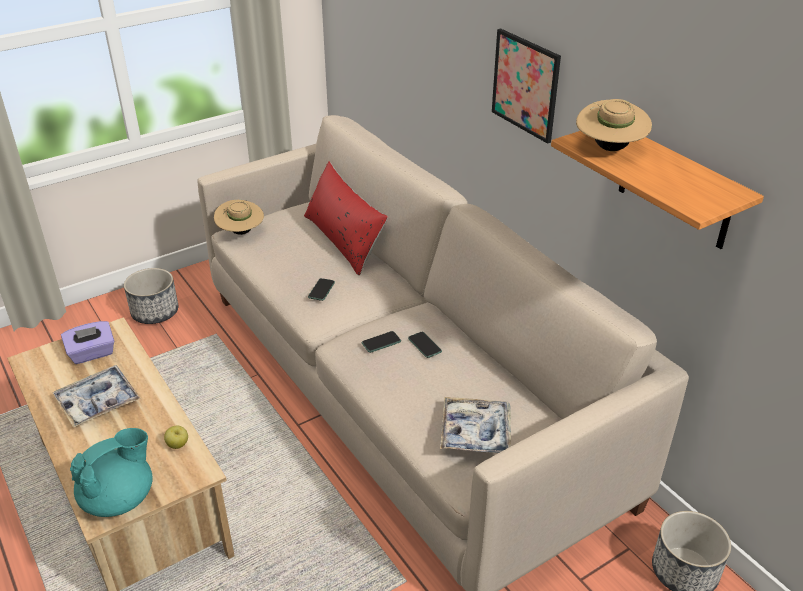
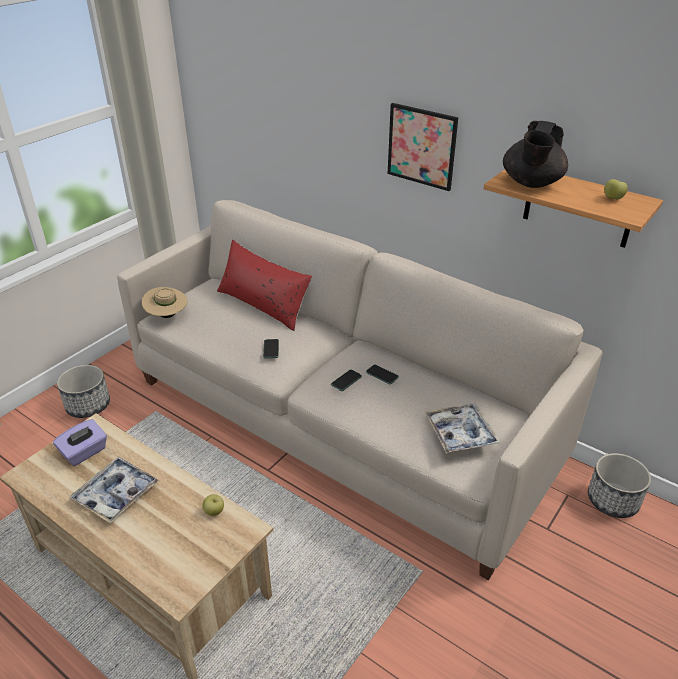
camera: 20 degrees left, 0 degrees up
(120, 498) = (188, 574): turquoise teapot -> none
(609, 148) = (531, 183): beige hat -> black teapot
(696, 183) = (613, 199): none -> apple

